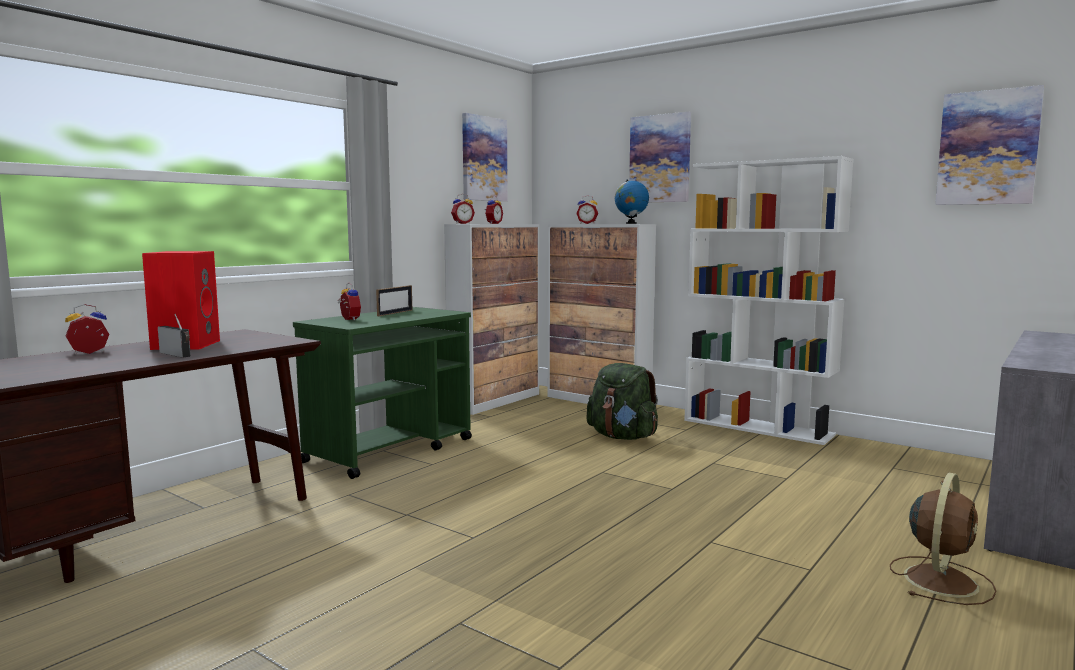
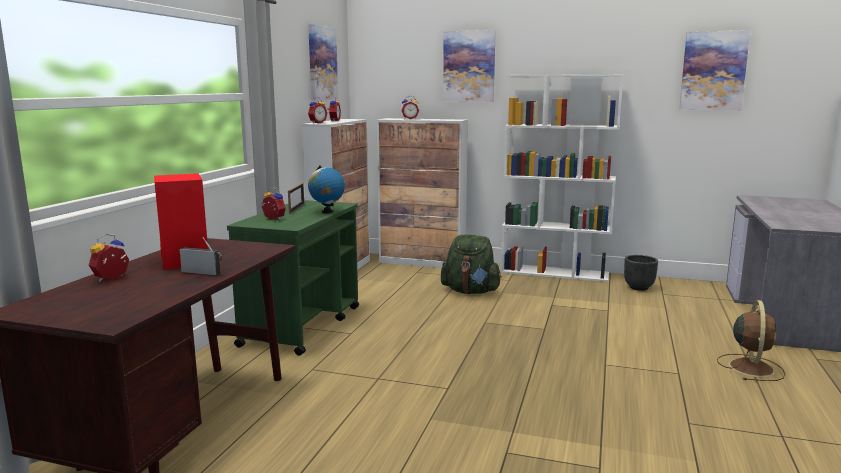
camera: 20 degrees left, 5 degrees up
(631, 223) = (449, 119): globe -> globe (327, 212)
(863, 456) = (638, 287): none -> black planter

